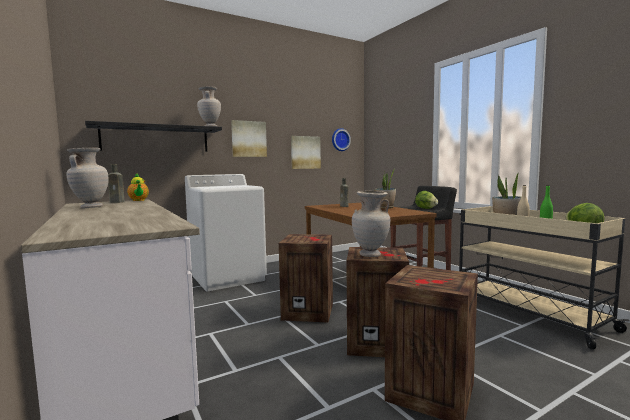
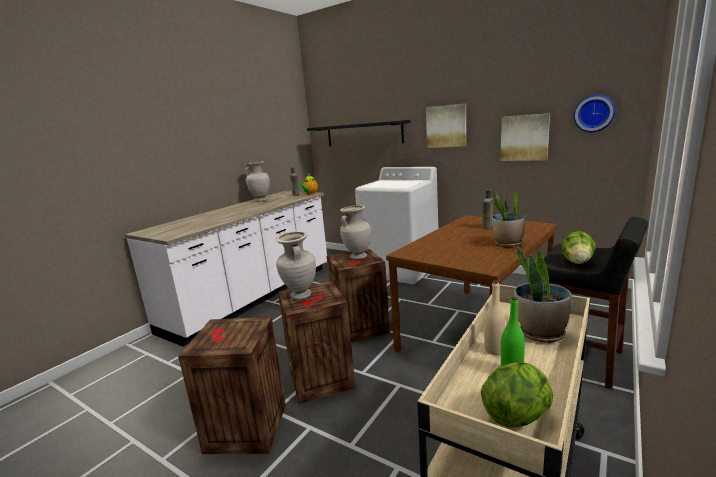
camera: 65 degrees right, 10 degrees up
(210, 127) = (393, 120): beige vase -> beige vase (357, 257)

